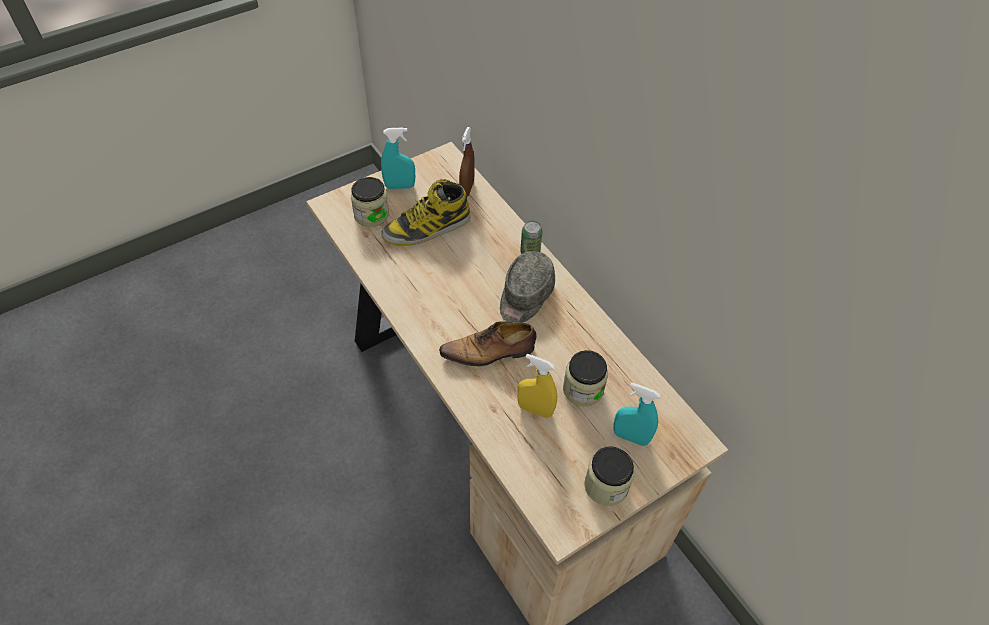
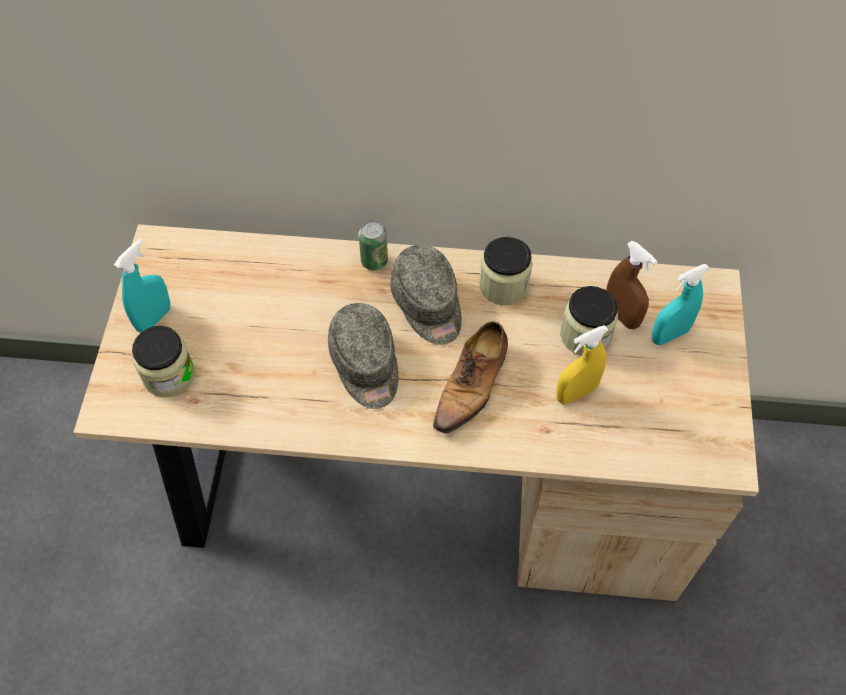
camera: 50 degrees left, 5 degrees up
(427, 228) = (246, 333): boot -> none
(456, 293) = (366, 365): none -> grey cap
(467, 188) = (226, 257): brown spray bottle -> brown spray bottle (621, 316)
(606, 485) = (707, 392): jar -> jar (503, 286)

